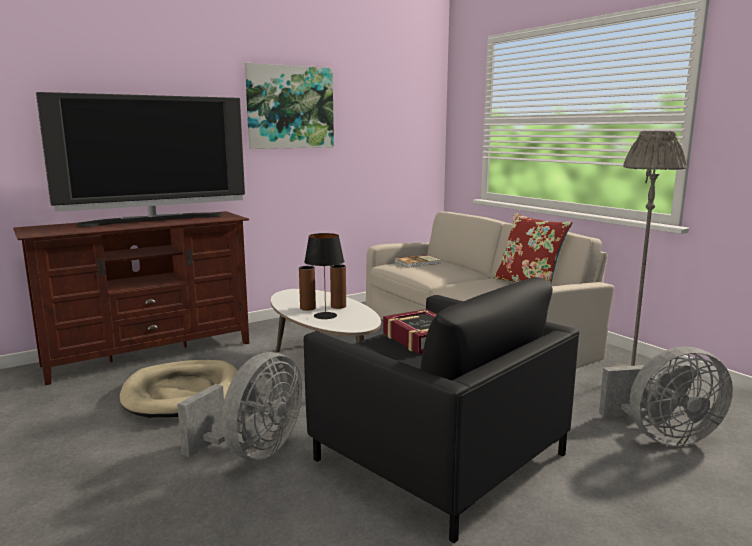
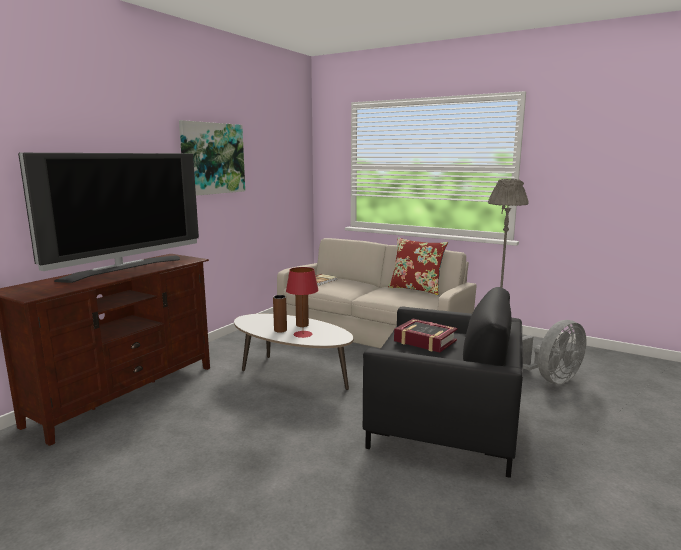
camera: 25 degrees left, 0 degrees up
(183, 393) = (201, 422): beige dog bed -> none
(253, 451) = (314, 454): grey fan -> none
(326, 315) = (303, 334): black table lamp -> red table lamp

